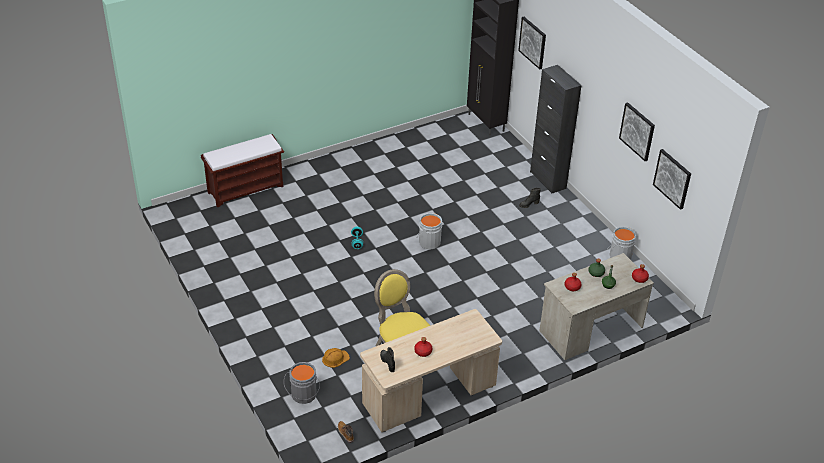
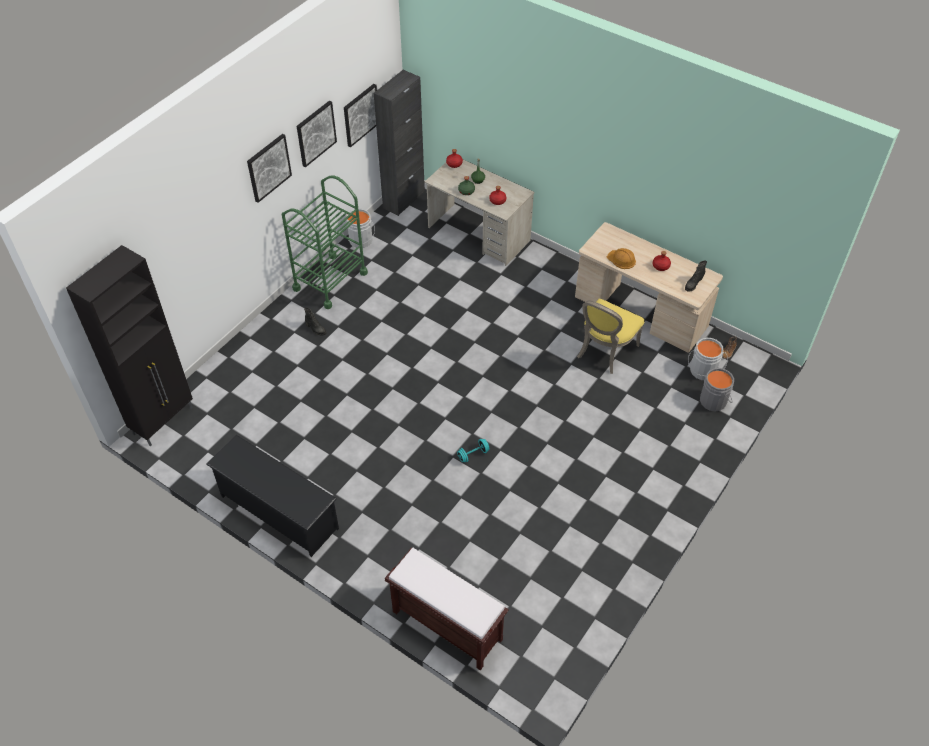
camera: 115 degrees left, 10 degrees up
(335, 358) = (652, 397): orange hard hat -> orange hard hat (621, 259)
(378, 149) = (278, 512): none -> black shoe rack
(428, 241) = (431, 391): grey bucket -> grey bucket (703, 371)
(533, 42) = (159, 259): picture -> picture (268, 167)
(548, 180) = (260, 327): black cabinet -> black cabinet (404, 200)
(578, 225) = (330, 281): none -> green cart

